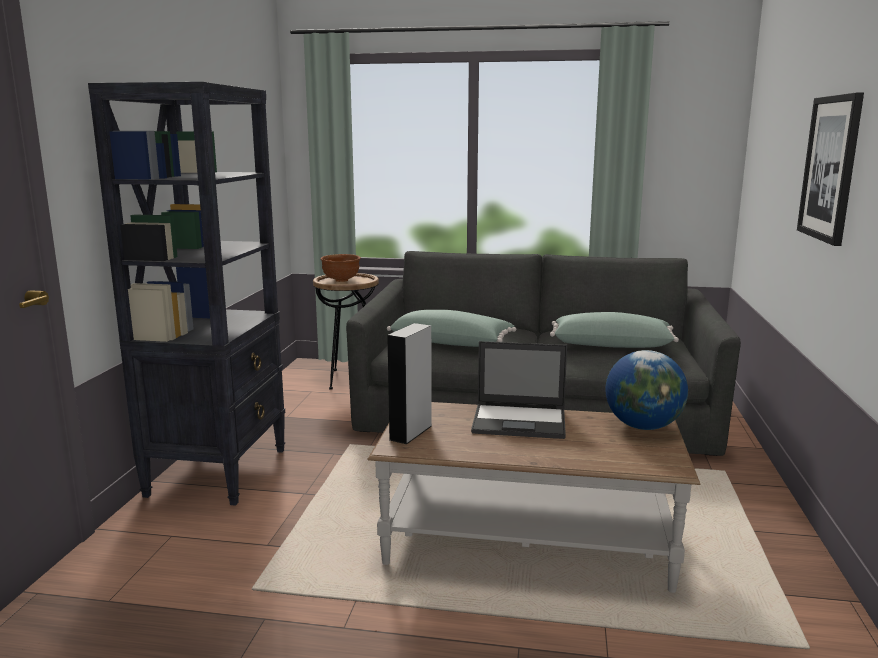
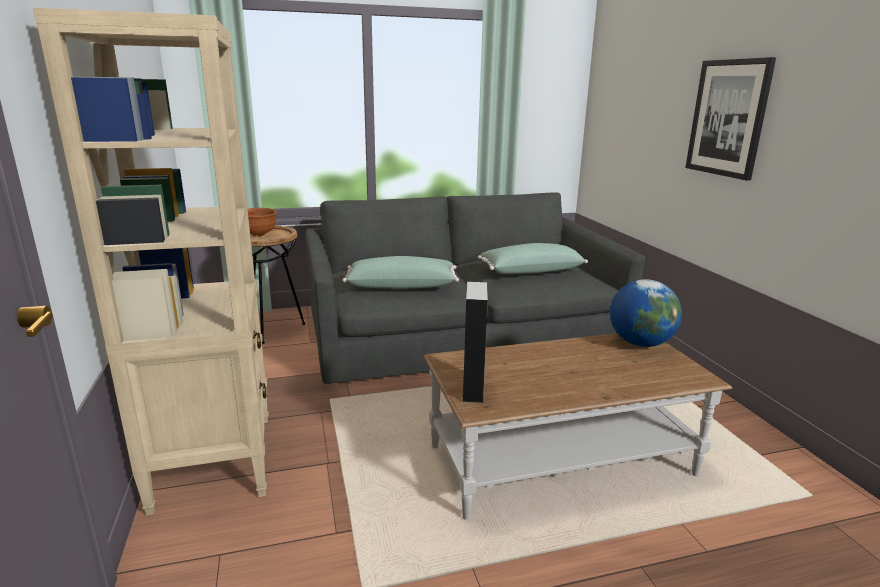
camera: 25 degrees left, 5 degrees up
(219, 471) = (215, 460): black bookcase -> beige bookcase
(520, 421) = (549, 357): laptop -> none

